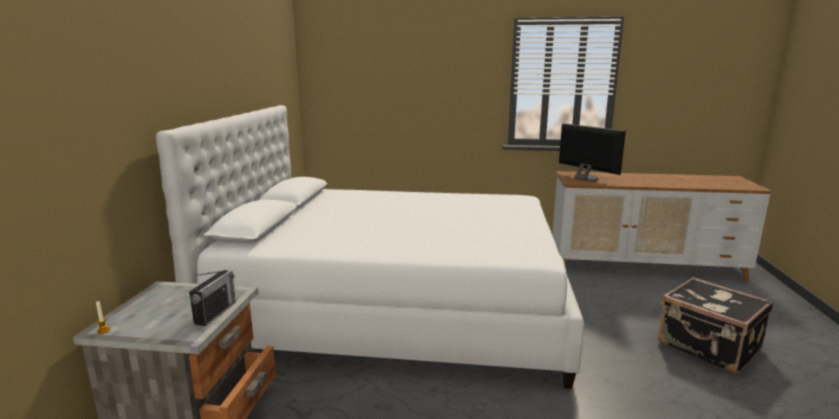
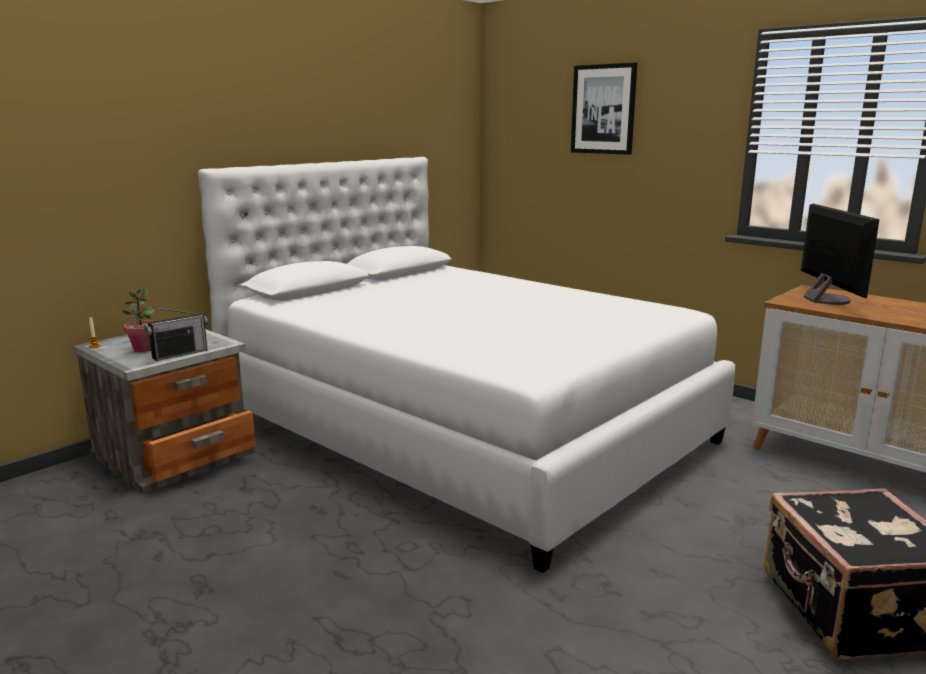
camera: 35 degrees right, 0 degrees up
(167, 318) = (143, 349): none -> potted plant
(407, 66) = (603, 109): none -> picture

